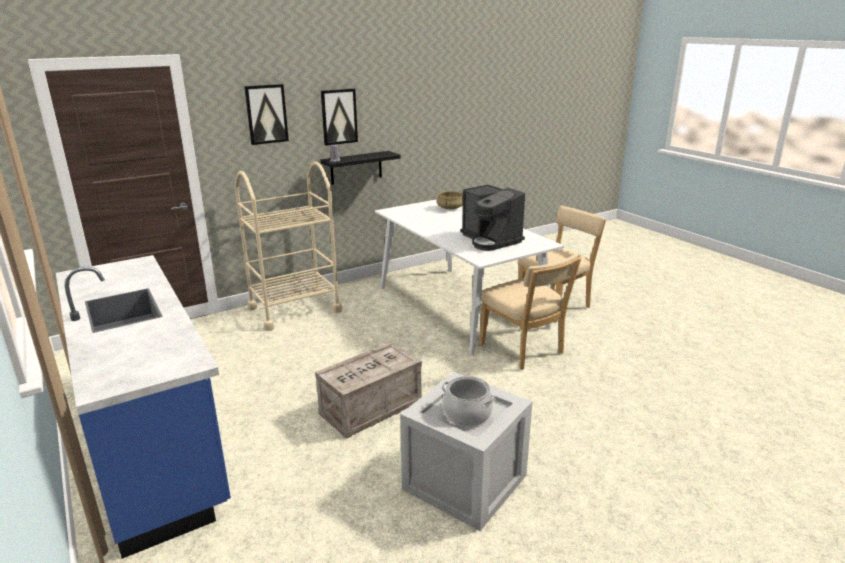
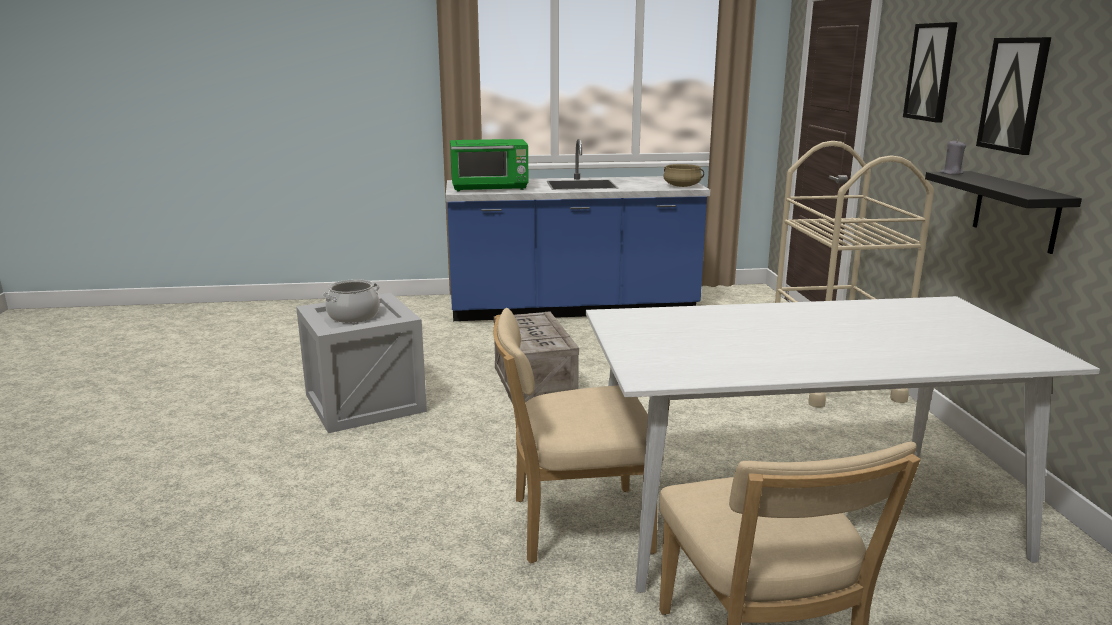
camera: 115 degrees right, 5 degrees down
(157, 352) = (490, 188): none -> green microwave
(450, 208) = (973, 350): beige cooking pot -> beige cooking pot (682, 186)
(490, 240) = (707, 339): coffee machine -> none

